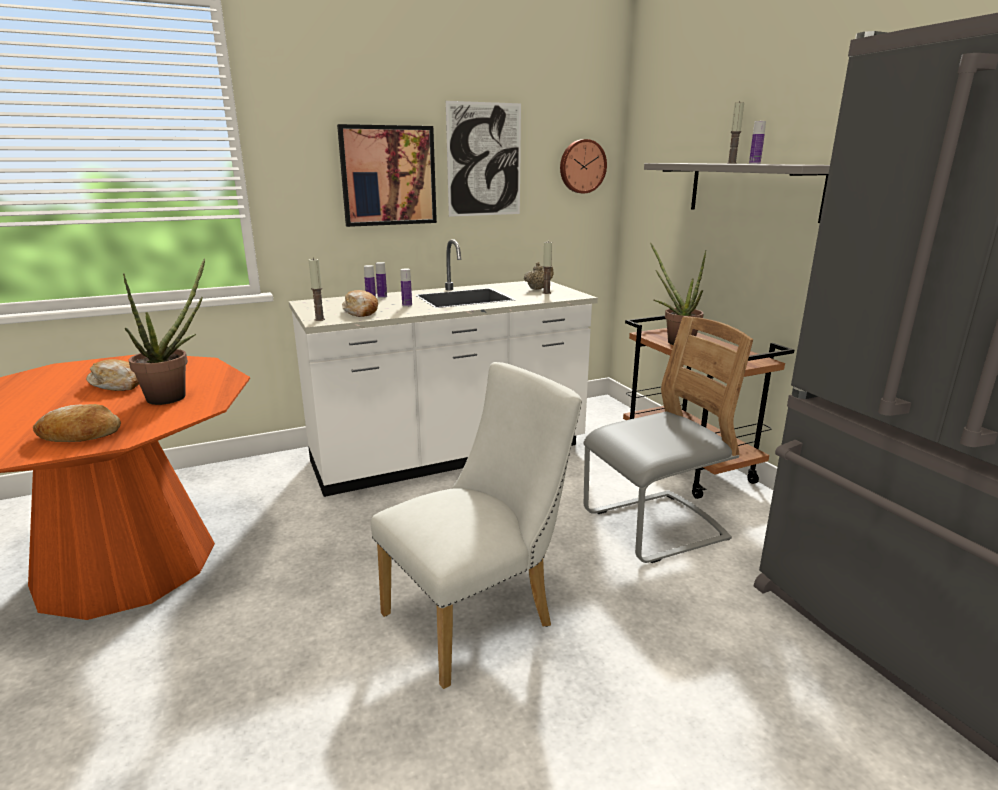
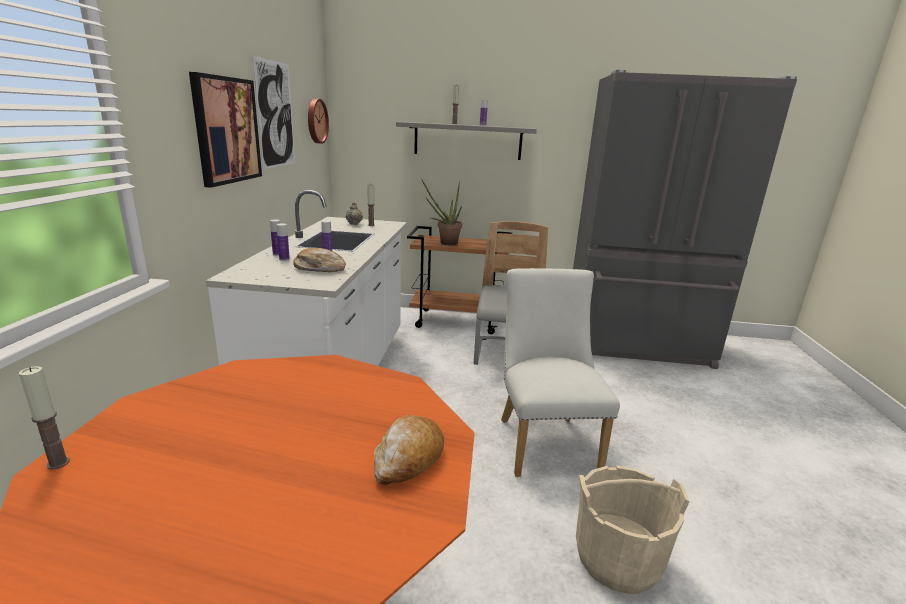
camera: 60 degrees left, 0 degrees up
(117, 384) = (243, 425): bread -> none
(175, 396) = (344, 395): potted plant -> none
(282, 739) = (617, 558): none -> beige bucket
(319, 319) = (317, 283): candle -> candle (58, 463)

